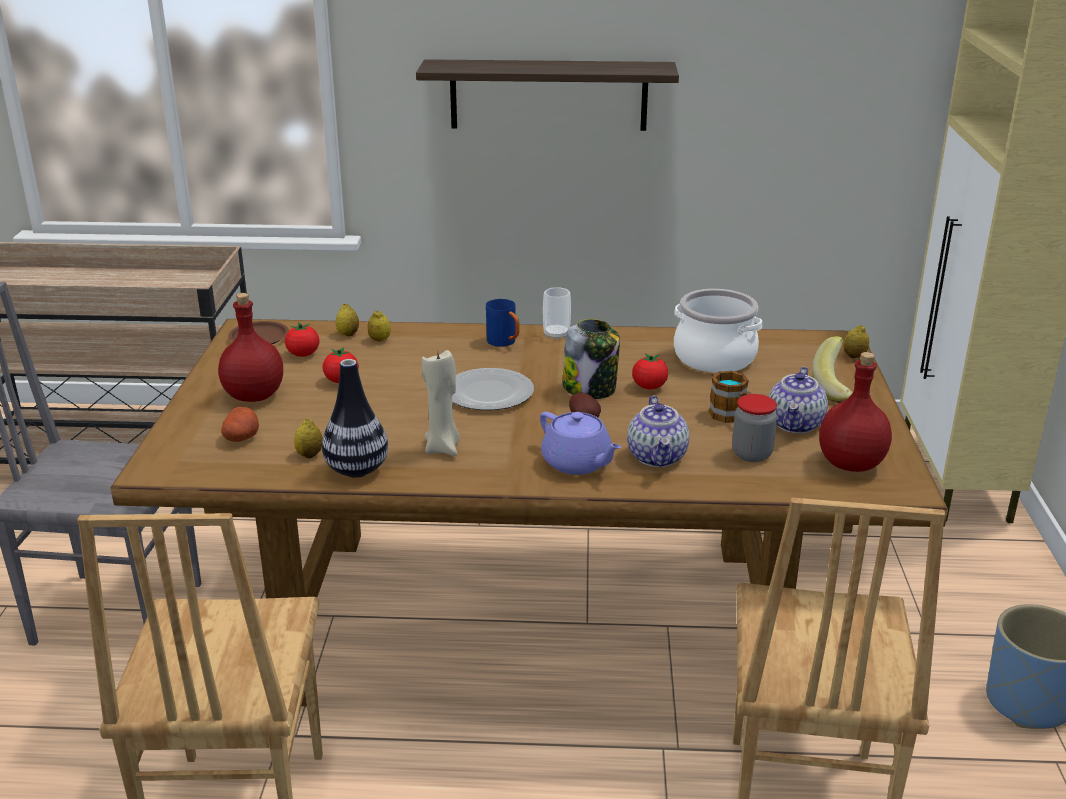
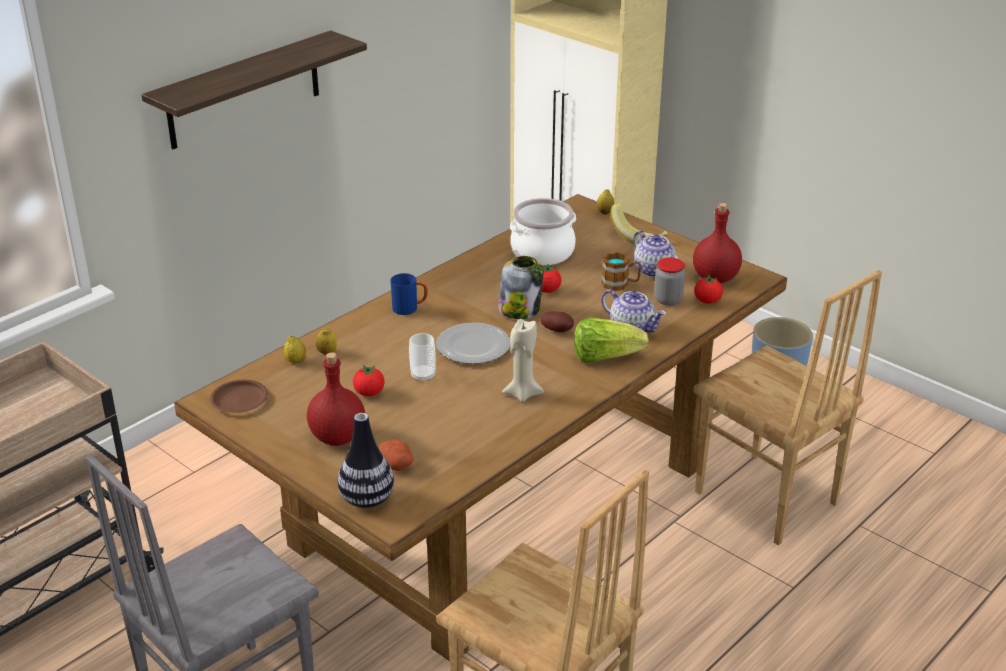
camera: 50 degrees left, 5 degrees up
(303, 354) = (300, 392): tomato -> tomato (707, 301)
(309, 455) = (461, 447): lemon -> none
(356, 470) = (507, 436): vase -> vase (366, 500)
(556, 335) = (428, 286): cup -> cup (423, 376)
(578, 463) = (605, 357): purple teapot -> lettuce

